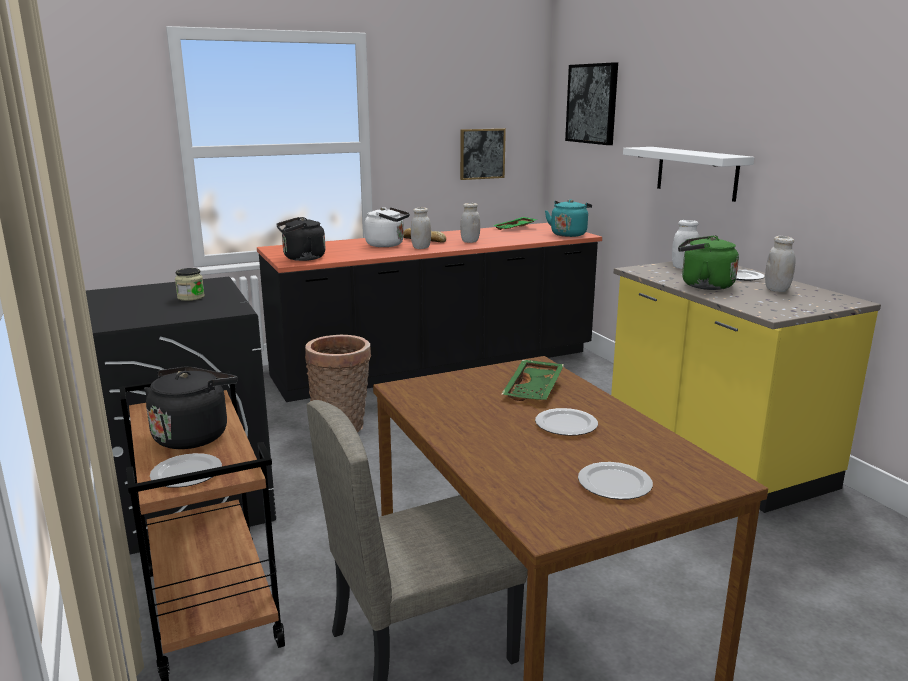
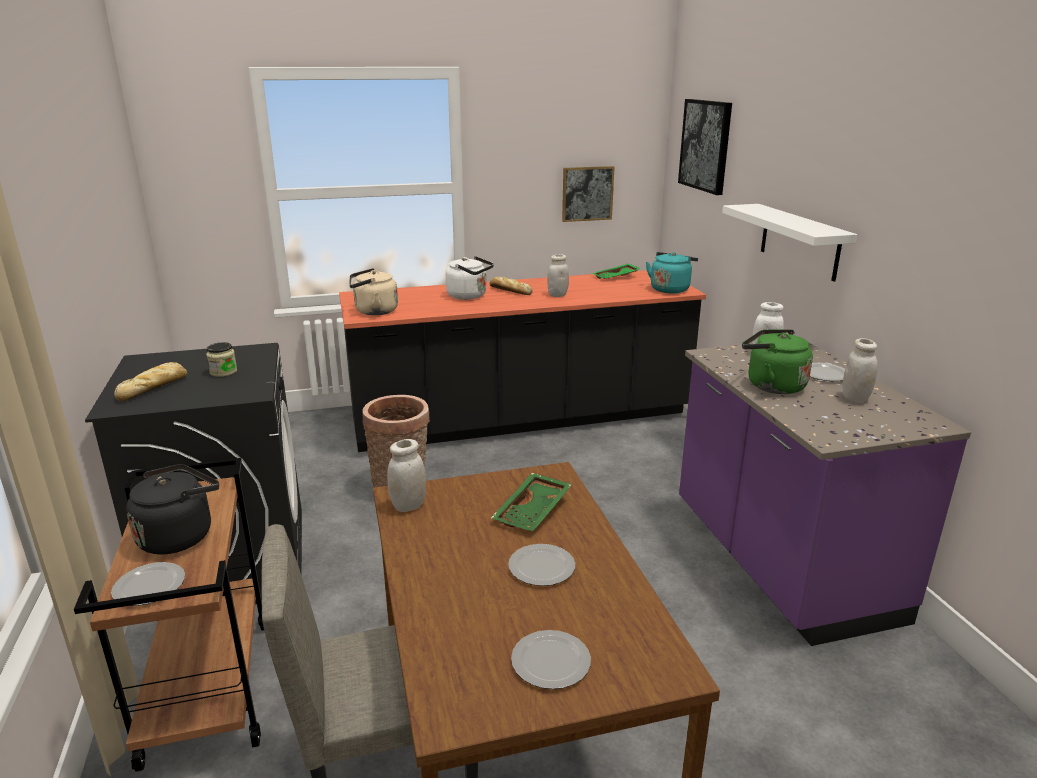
camera: 10 degrees right, 5 degrees up
(126, 310) = (154, 387): none -> bread
(301, 258) = (373, 311): black kettle -> beige kettle
(421, 248) = (501, 302): white jar -> white jar (408, 506)
(713, 455) = (780, 562): yellow counter -> purple counter

